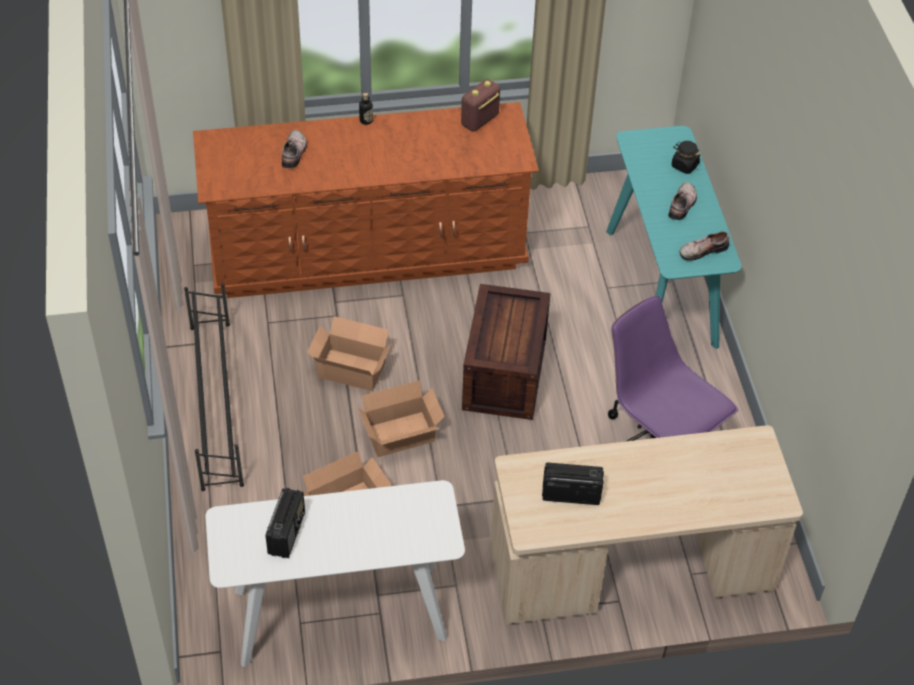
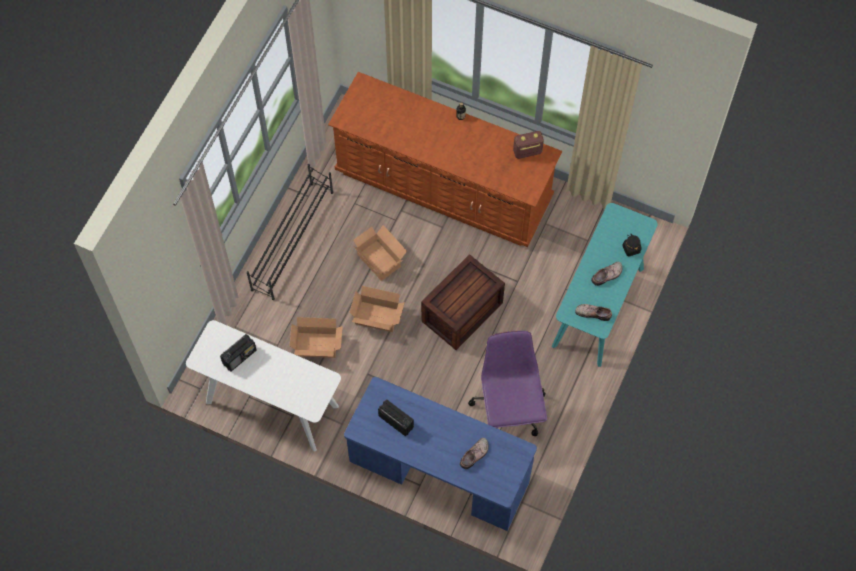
camera: 35 degrees right, 15 degrees up
(295, 153) = (404, 118): shoe -> shoe (475, 455)
(631, 572) = (439, 472): beige desk -> blue desk

